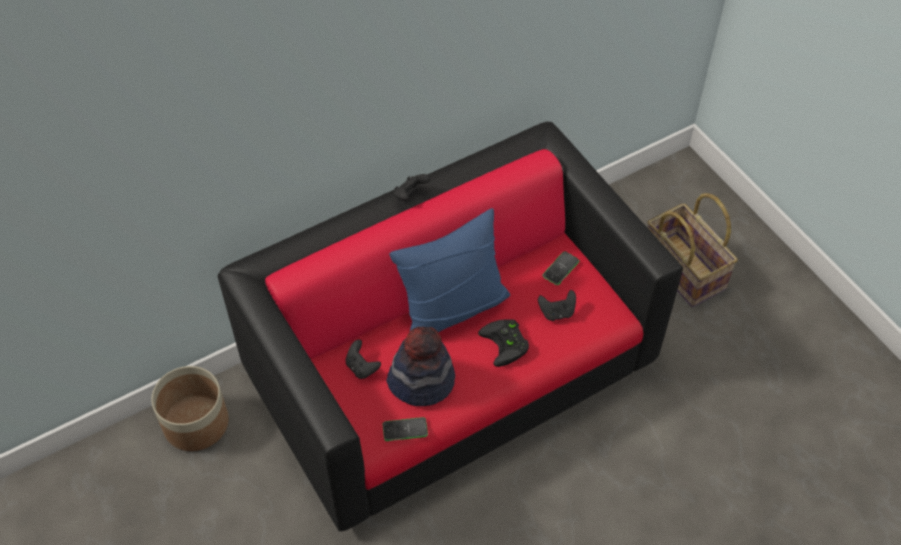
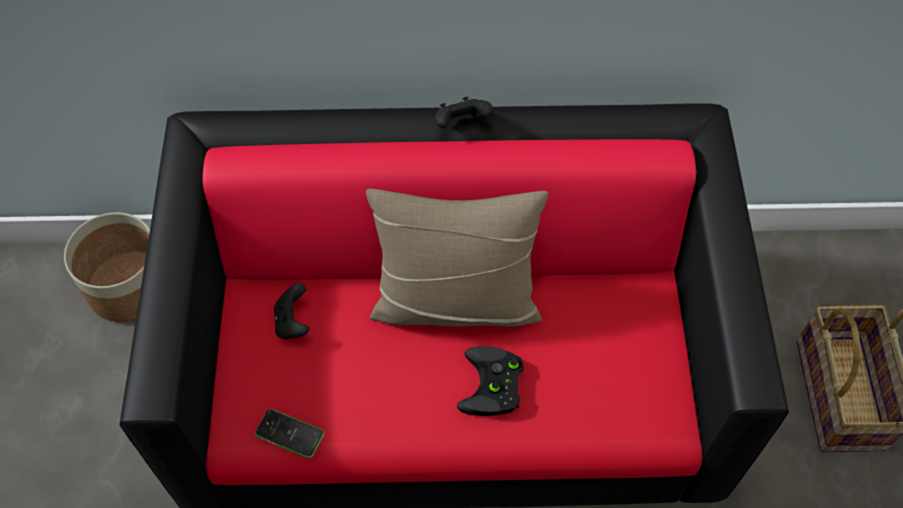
camera: 30 degrees right, 5 degrees up
(421, 381) = (352, 379): hat -> none
(452, 308) = (456, 301): blue pillow -> beige pillow
(557, 312) = (589, 377): black game controller -> none
(560, 268) = (634, 318): phone -> none

